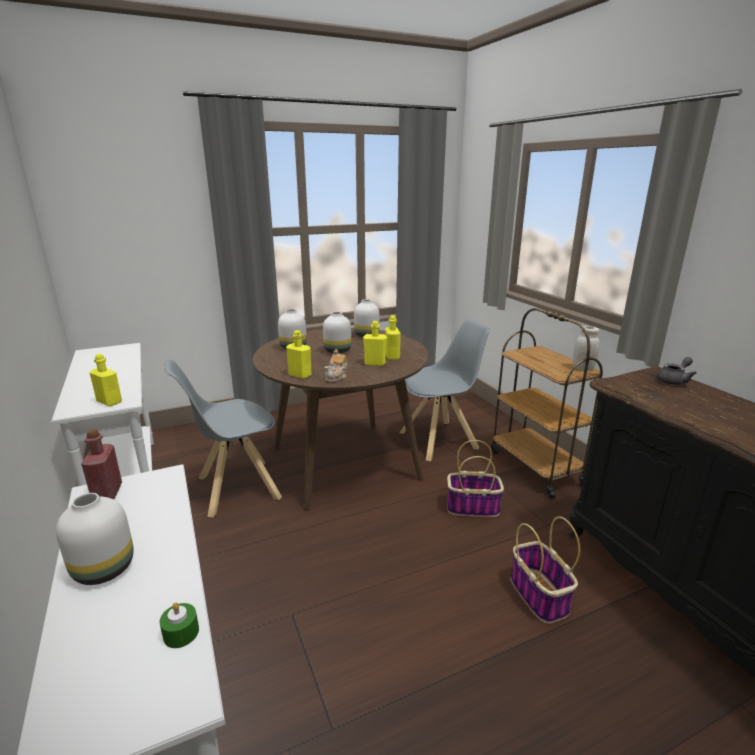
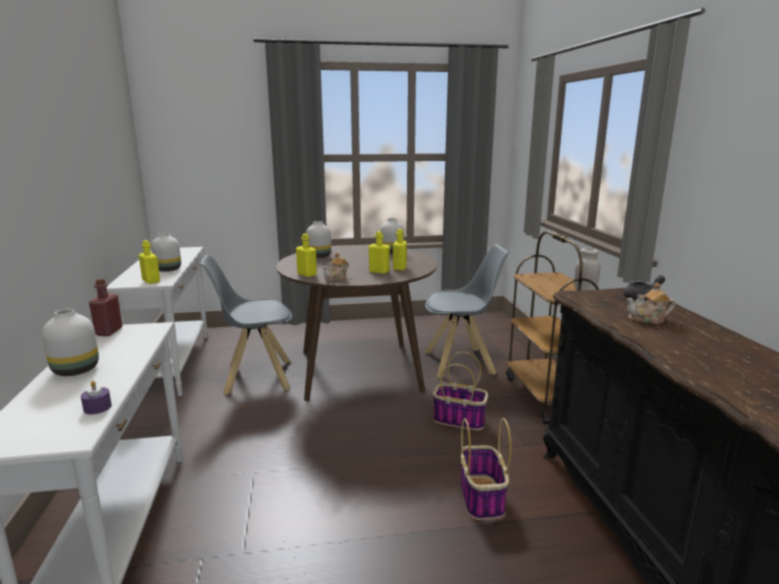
camera: 15 degrees right, 5 degrees down
(181, 633) = (97, 407): green candle -> purple candle
(338, 351) = (355, 261): white vase -> white vase (168, 270)
(706, 408) = (648, 319): none -> teapot

